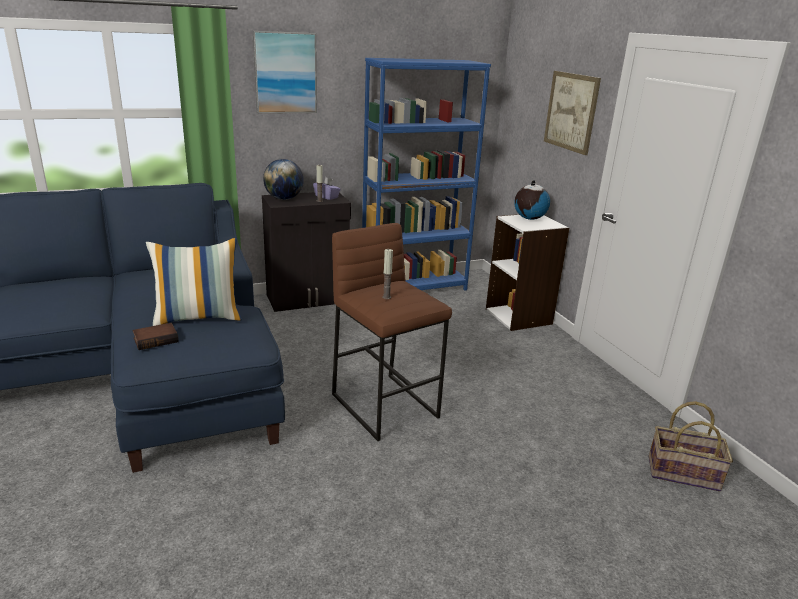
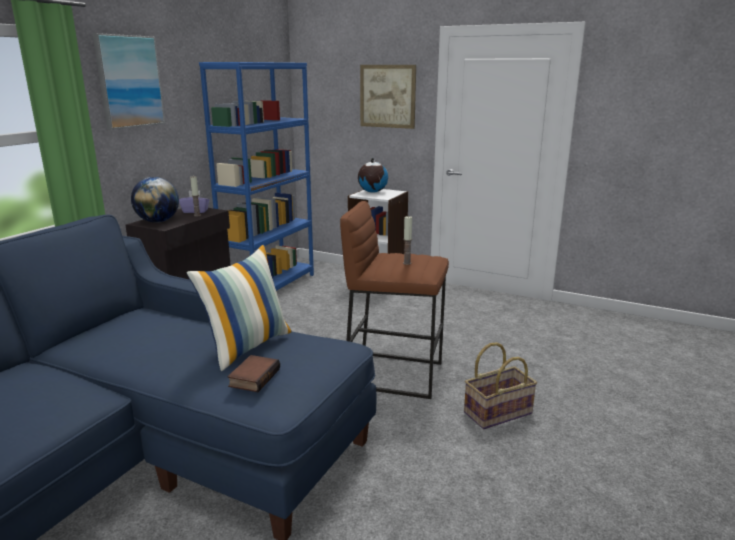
camera: 40 degrees left, 5 degrees down
(683, 473) = (598, 327): basket -> basket (497, 412)

